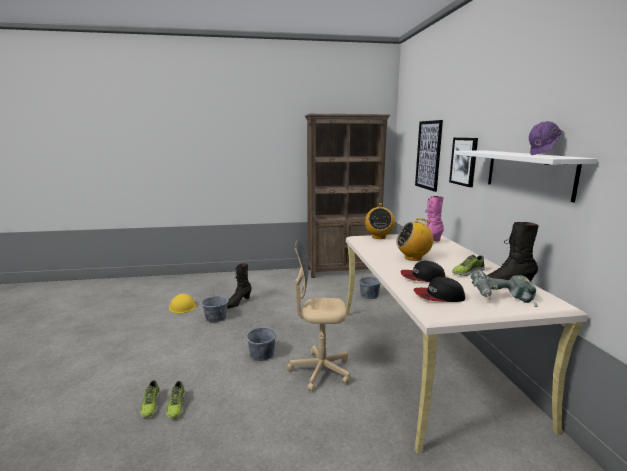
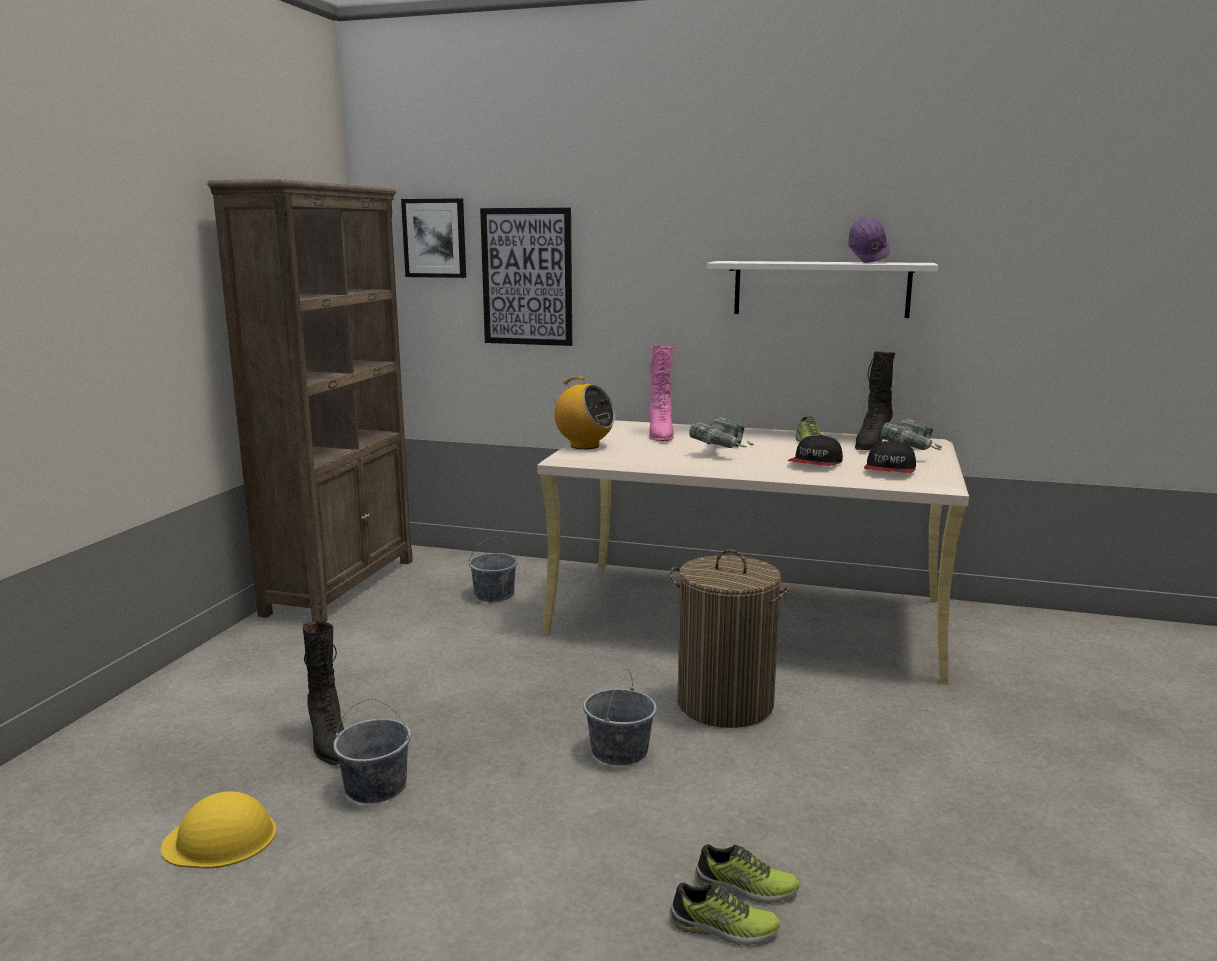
camera: 65 degrees left, 0 degrees up
(320, 371) = (724, 704): beige office chair -> laundry basket
(413, 258) = (724, 451): radio -> power drill
(464, 161) = (657, 282): picture -> picture (435, 238)

